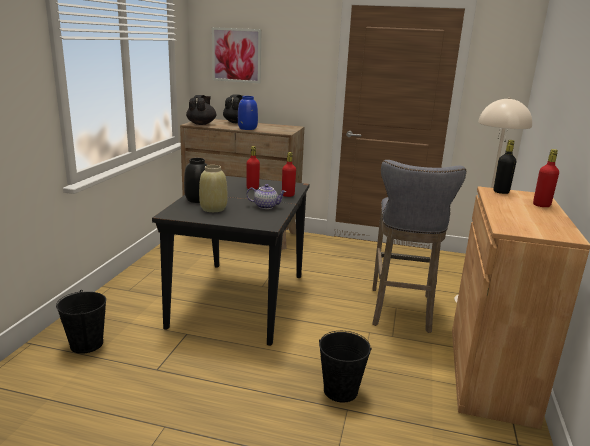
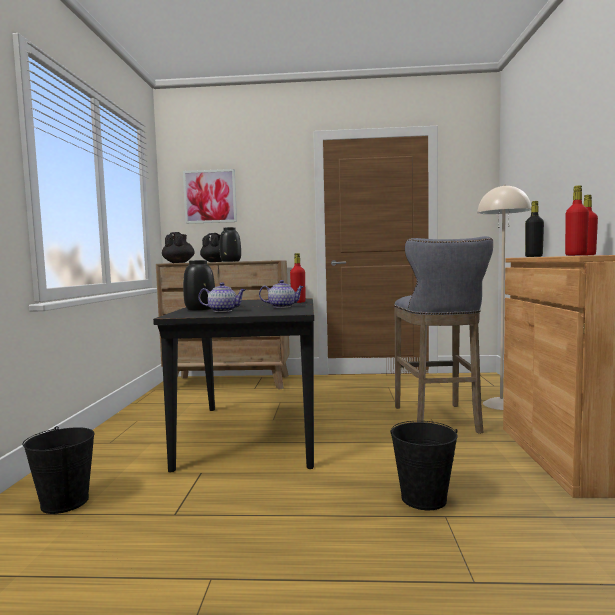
camera: 10 degrees left, 15 degrees down
(213, 208) = (223, 311): beige vase -> teapot
(248, 128) = (231, 261): blue vase -> black vase
(252, 188) = (255, 302): red bottle -> red bottle (575, 255)

